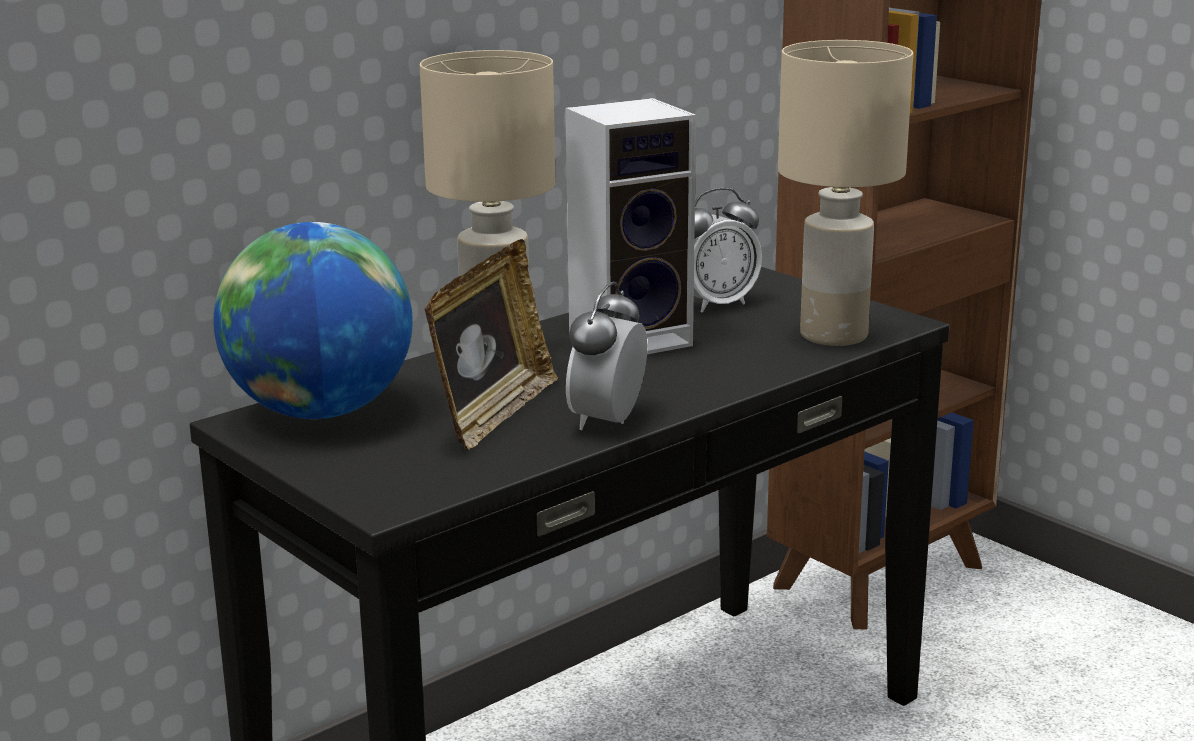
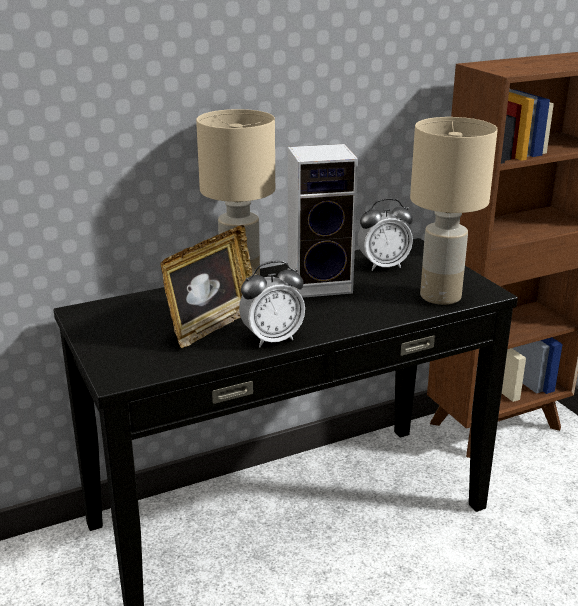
camera: 15 degrees right, 5 degrees up
(320, 412) = (122, 311): globe -> none
(607, 421) = (272, 339): alarm clock -> alarm clock turned 150 degrees counterclockwise

